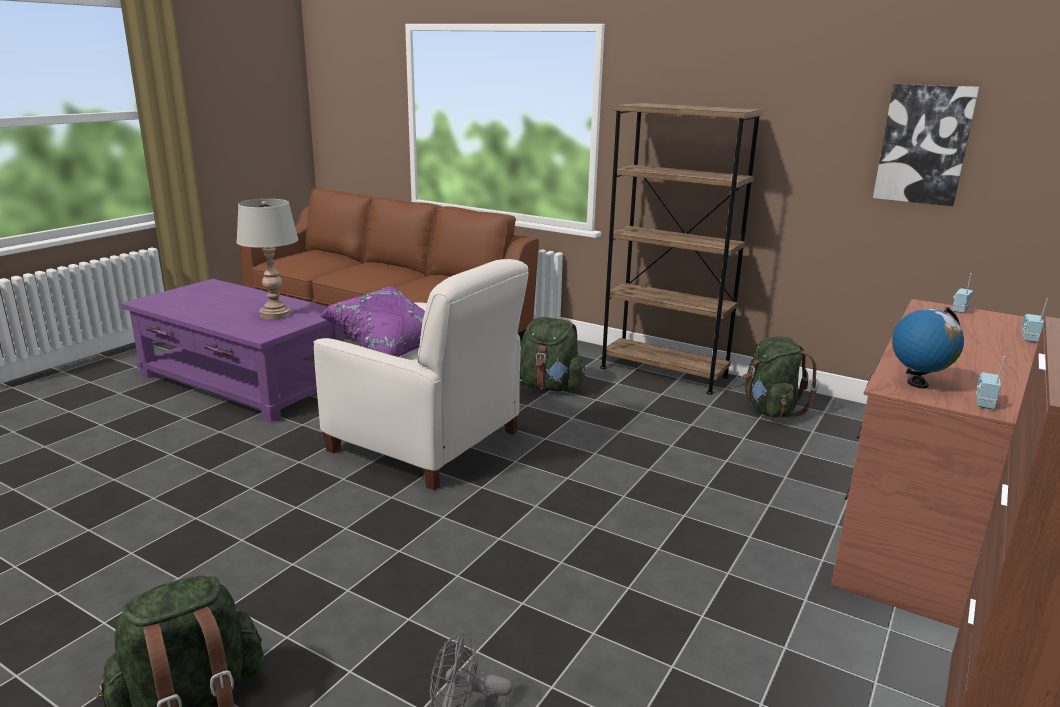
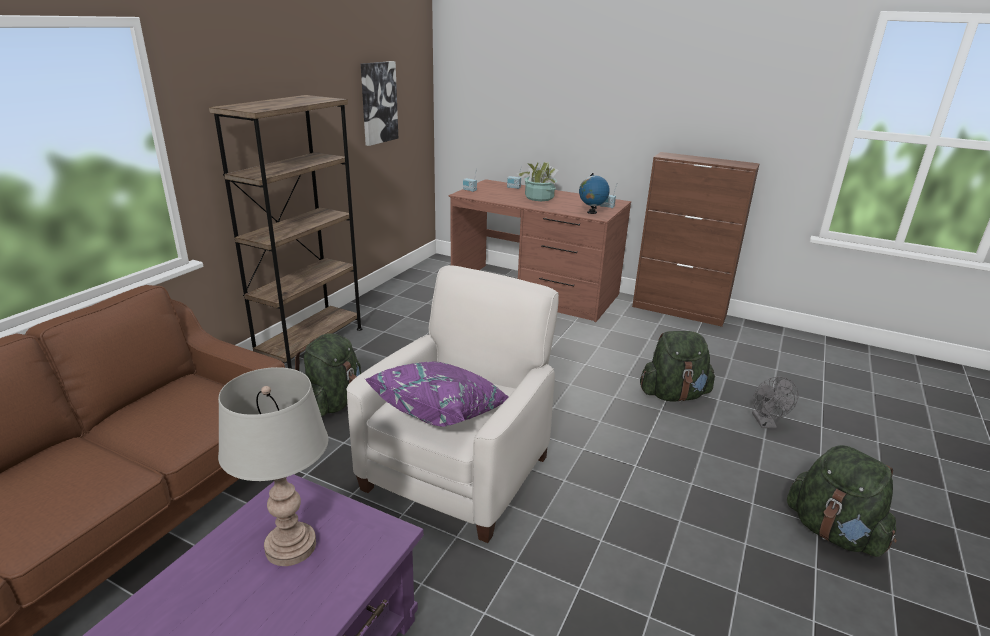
camera: 95 degrees left, 5 degrees up
(771, 410) = (393, 311): green backpack -> green backpack (673, 395)
(977, 352) = (539, 198): none -> potted plant

